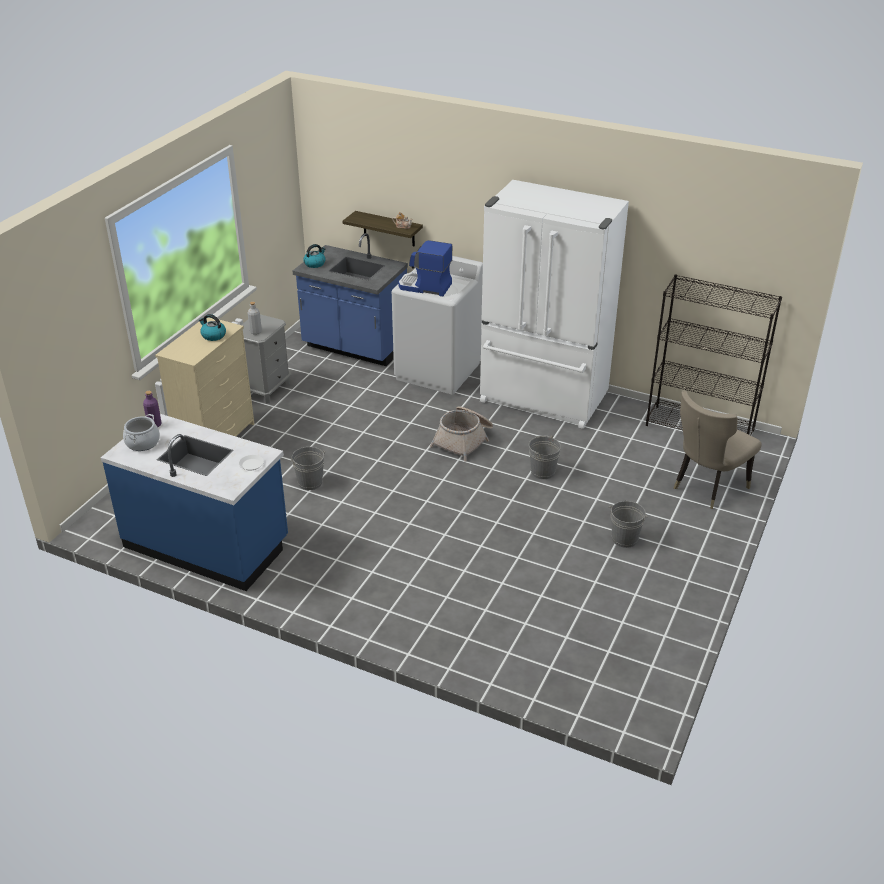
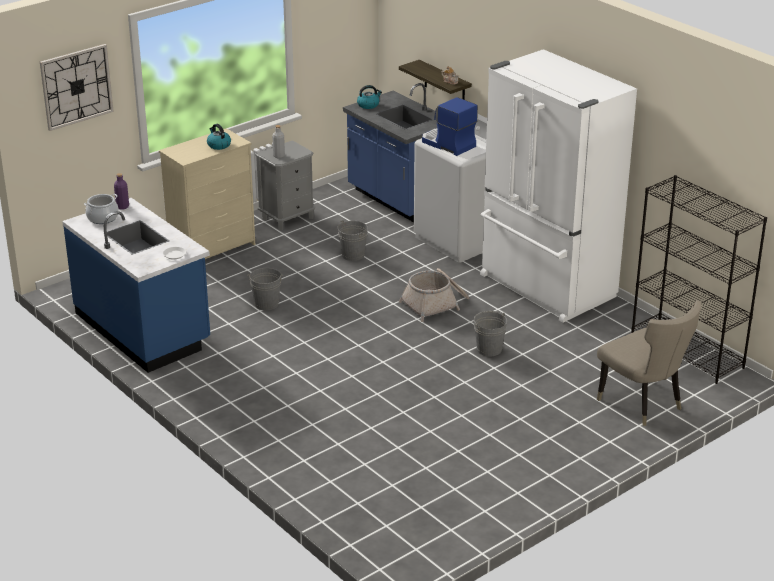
camera: 25 degrees right, 5 degrees down
(70, 308) = (76, 86): none -> wall clock
(624, 539) = (518, 424): grey bucket -> grey bucket (353, 255)
(706, 487) = (643, 404): beige chair -> beige chair turned 105 degrees counterclockwise

